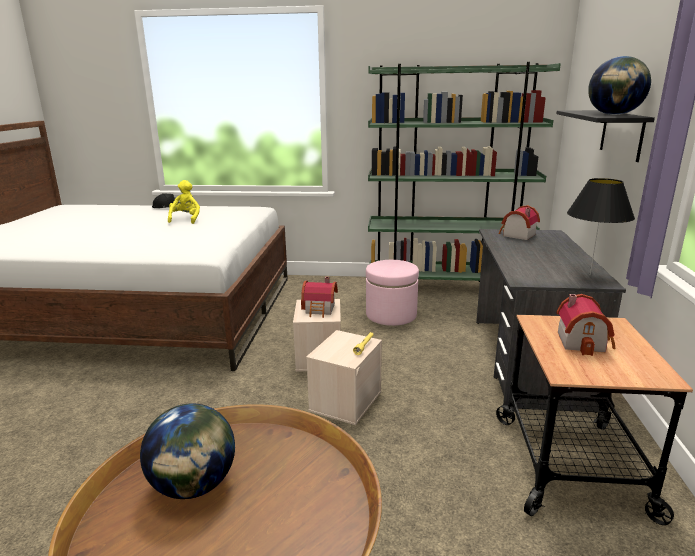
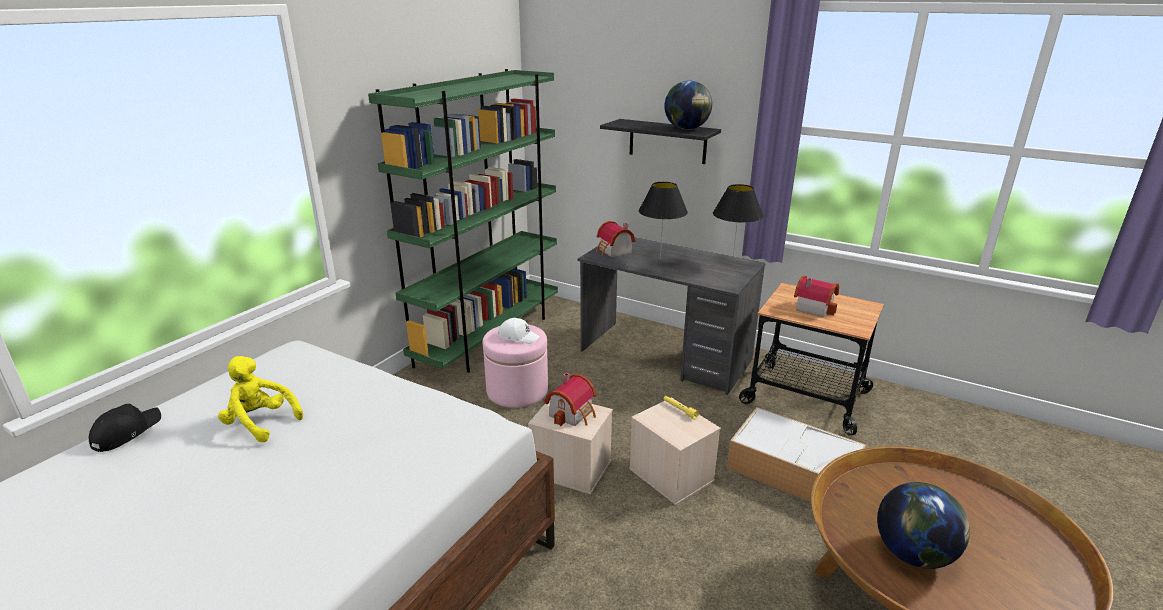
camera: 65 degrees left, 5 degrees up
(391, 267) = (518, 336): none -> white cap
(414, 474) = (795, 470): none -> storage box
(534, 250) = (660, 259): none -> black table lamp

